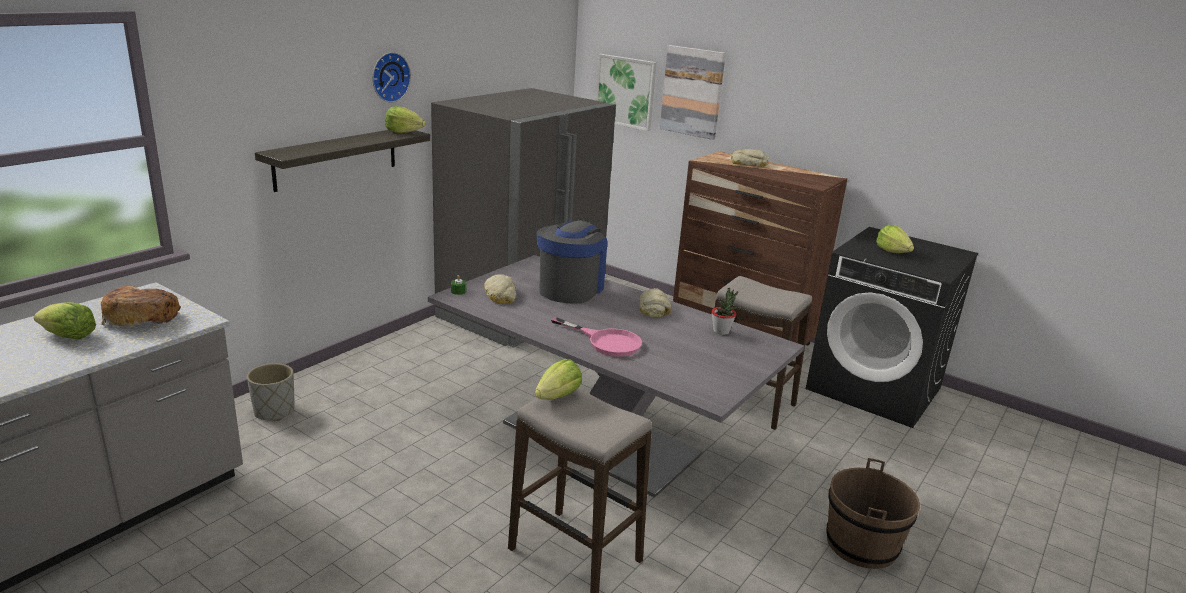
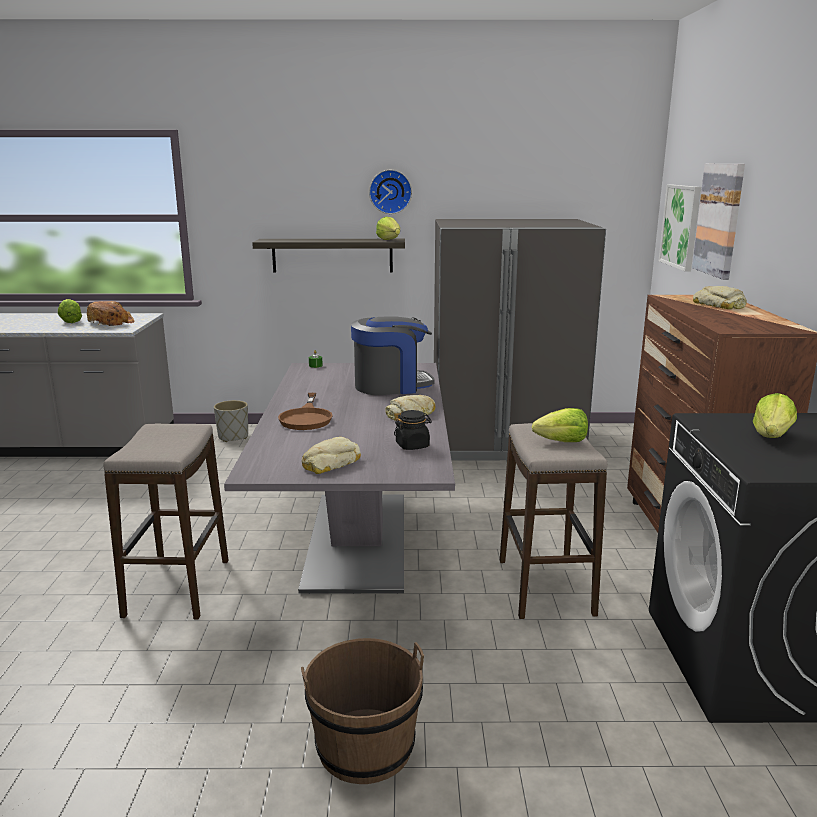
camera: 55 degrees right, 5 degrees down
(500, 295) = (333, 374): bread -> bread (330, 463)
(558, 396) = (177, 427): lettuce -> lettuce (562, 441)
(606, 342) = (307, 417): pink frying pan -> brown frying pan
(721, 331) = (412, 445): potted plant -> black jar

